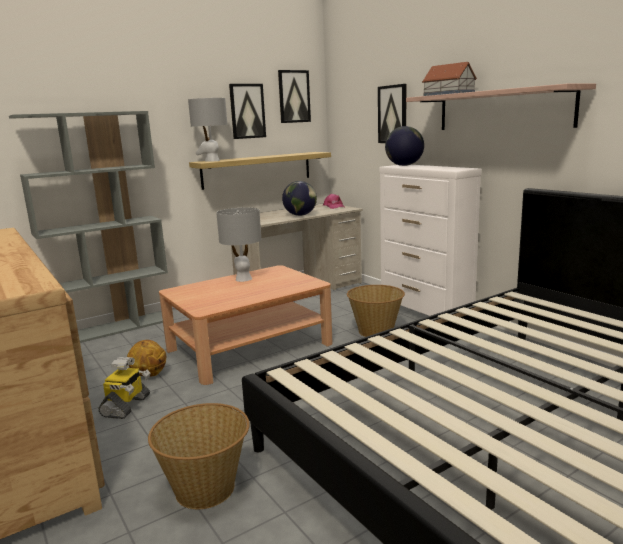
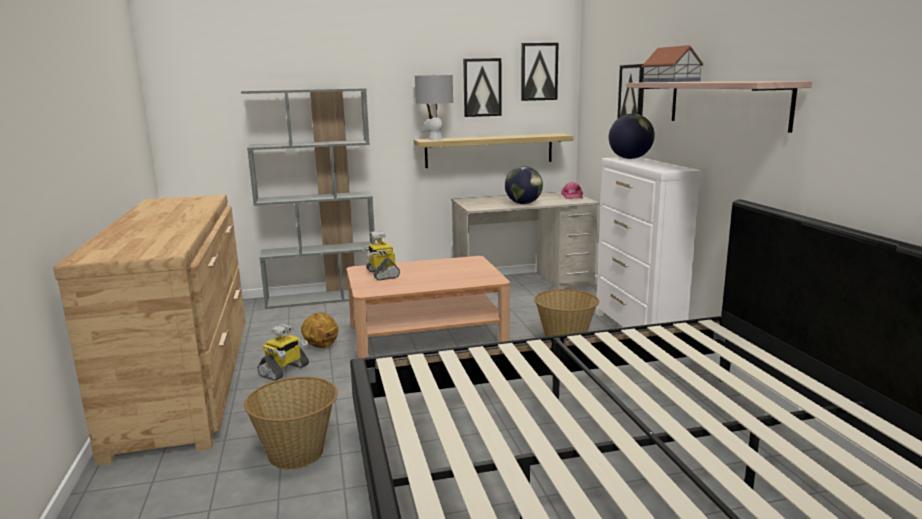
camera: 20 degrees right, 0 degrees up
(201, 292) = (381, 274): none -> toy robot
(243, 279) = (431, 265): grey table lamp -> none

